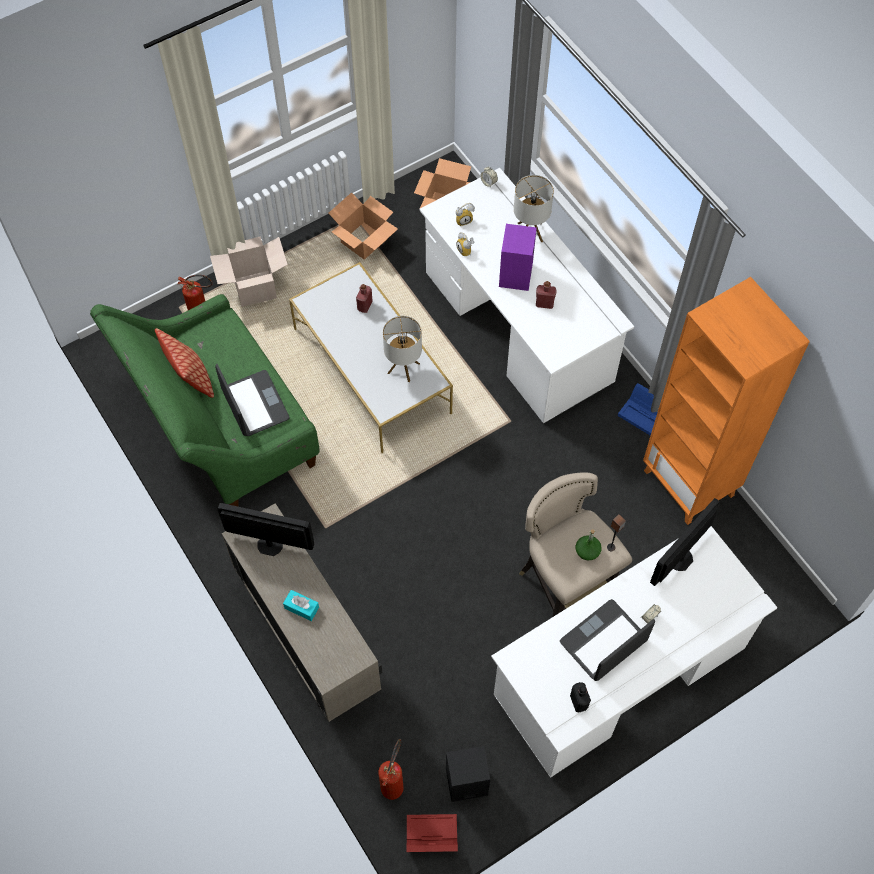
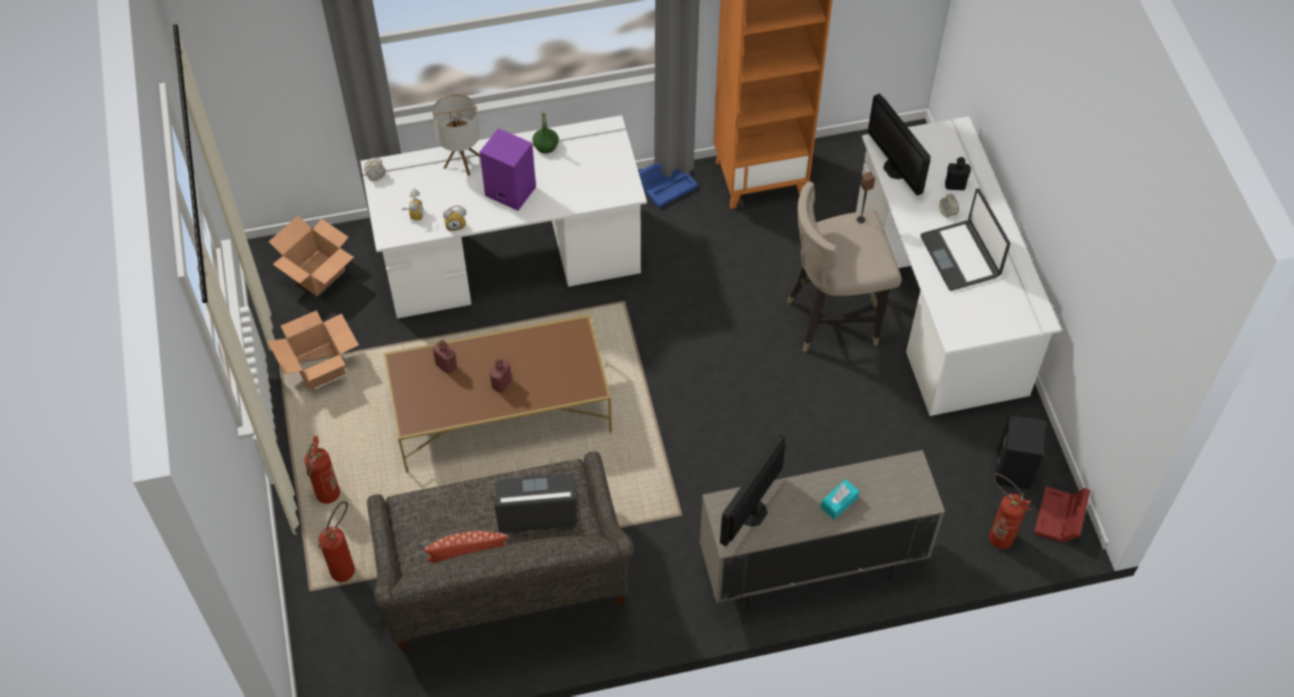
camera: 70 degrees left, 5 degrees down
(221, 427) = (505, 587): green sofa -> grey sofa
(255, 289) = (327, 499): cardboard box -> fire extinguisher
(371, 370) = (499, 411): white coffee table -> brown coffee table
(403, 368) = (546, 353): table lamp -> none
(544, 304) = (559, 178): red bottle -> red bottle (501, 383)
(578, 702) = (1016, 296): black bottle -> black bottle (955, 185)
(587, 551) = (858, 239): green bottle -> green bottle (546, 146)

